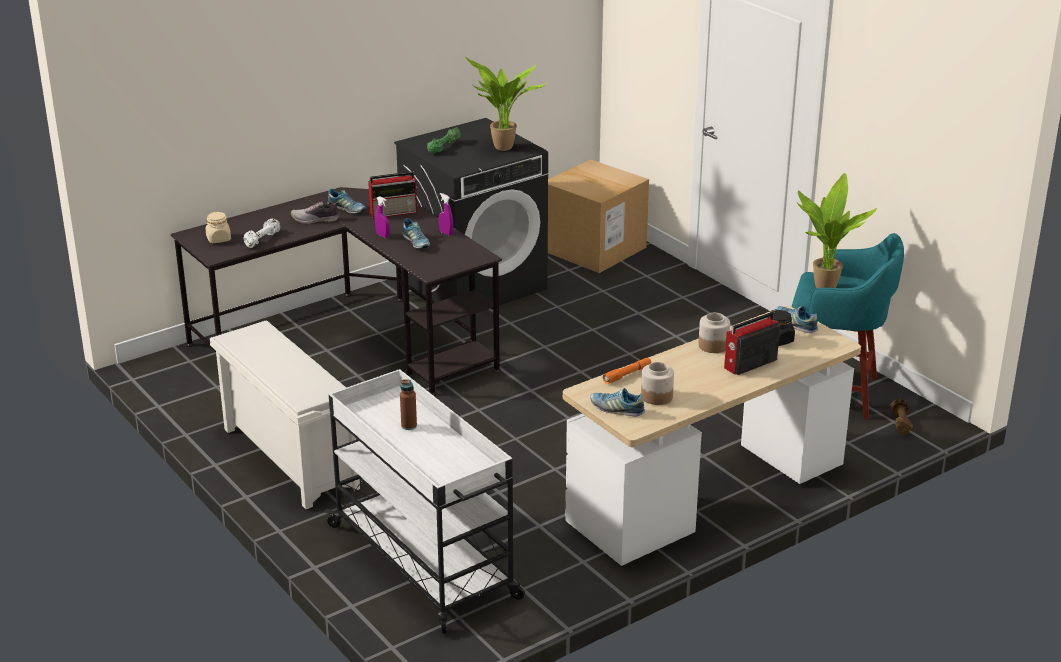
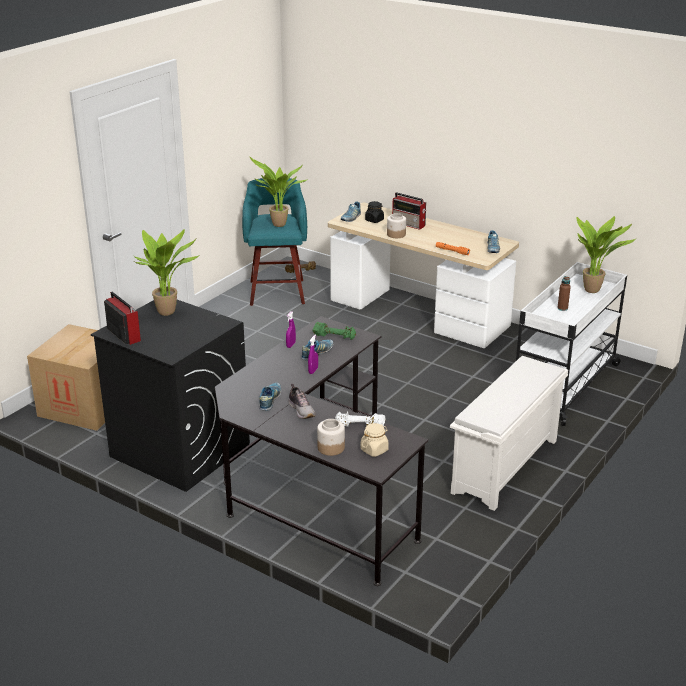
camera: 110 degrees left, 0 degrees up
(394, 212) = (263, 376): radio -> radio (123, 334)
(442, 470) = (594, 290): none -> potted plant
(444, 147) = (177, 338): green dumbbell -> green dumbbell (334, 337)
(657, 396) = (468, 241): jar -> jar (330, 448)

